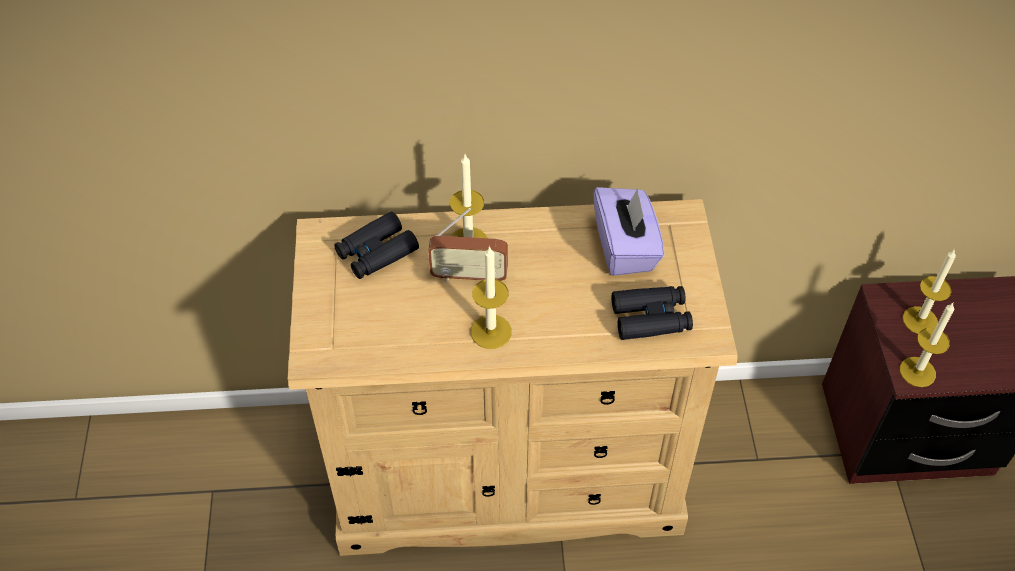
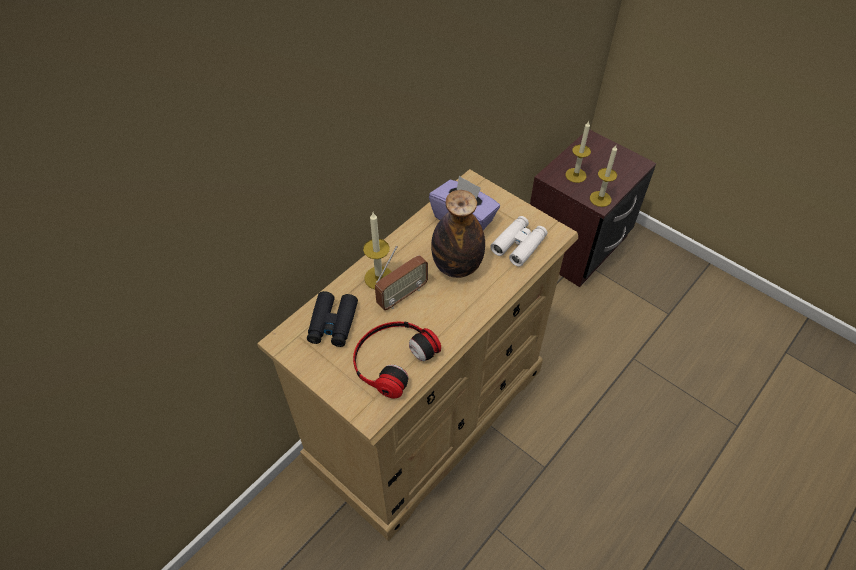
camera: 45 degrees left, 0 degrees up
(389, 326) = (392, 358): none -> headphones
(491, 331) = (450, 315): candle -> none
(557, 289) = (457, 266): none -> bottle
(651, 318) = (518, 245): black binoculars -> white binoculars

